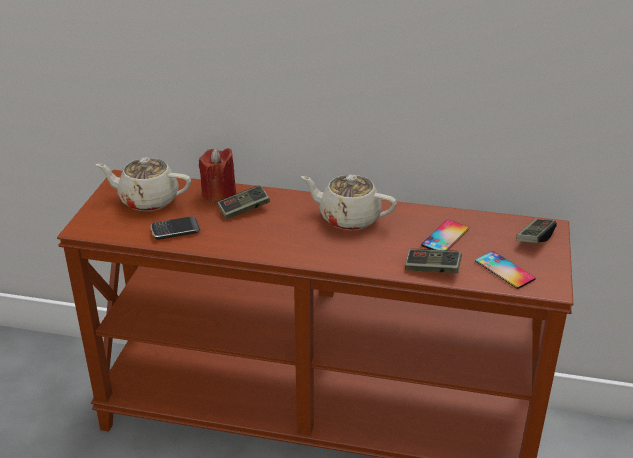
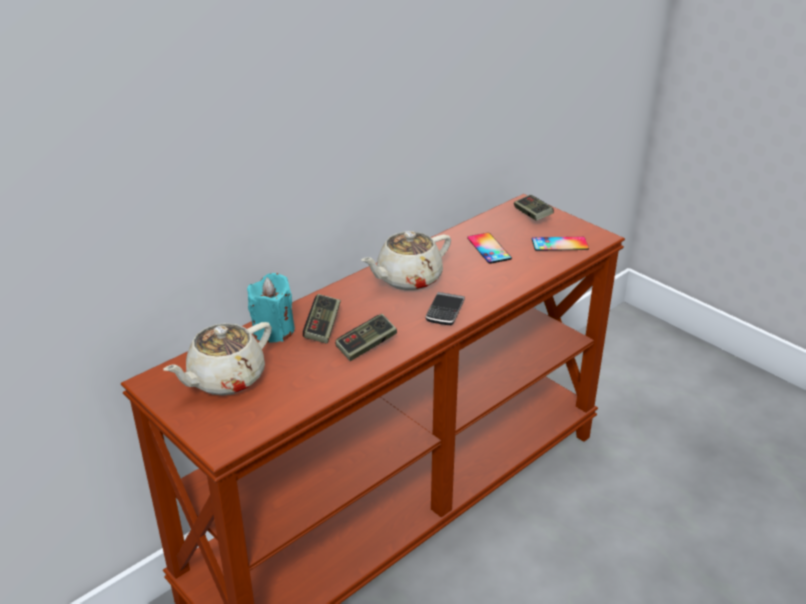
camera: 55 degrees left, 0 degrees up
(175, 230) = (309, 381): phone -> phone (445, 311)
(219, 193) = (273, 330): red candle -> turquoise candle
(432, 269) = (526, 272): game controller -> game controller (366, 346)

